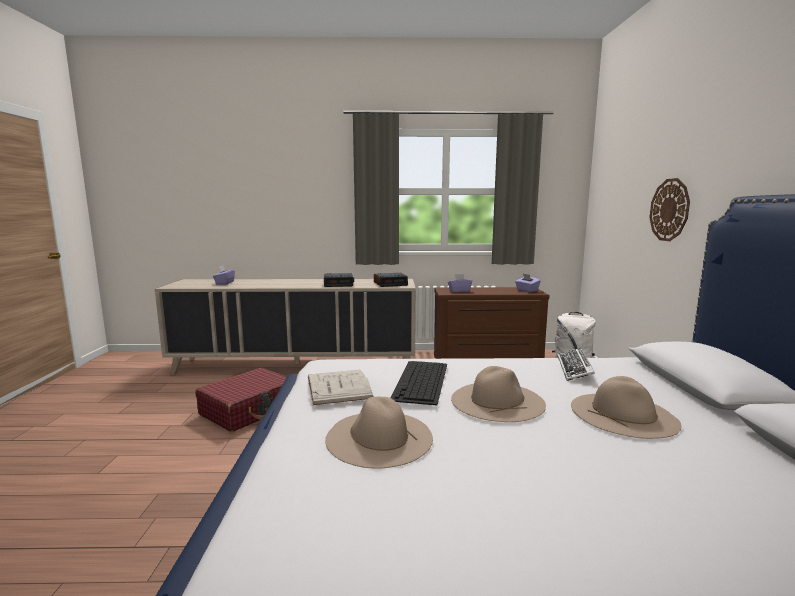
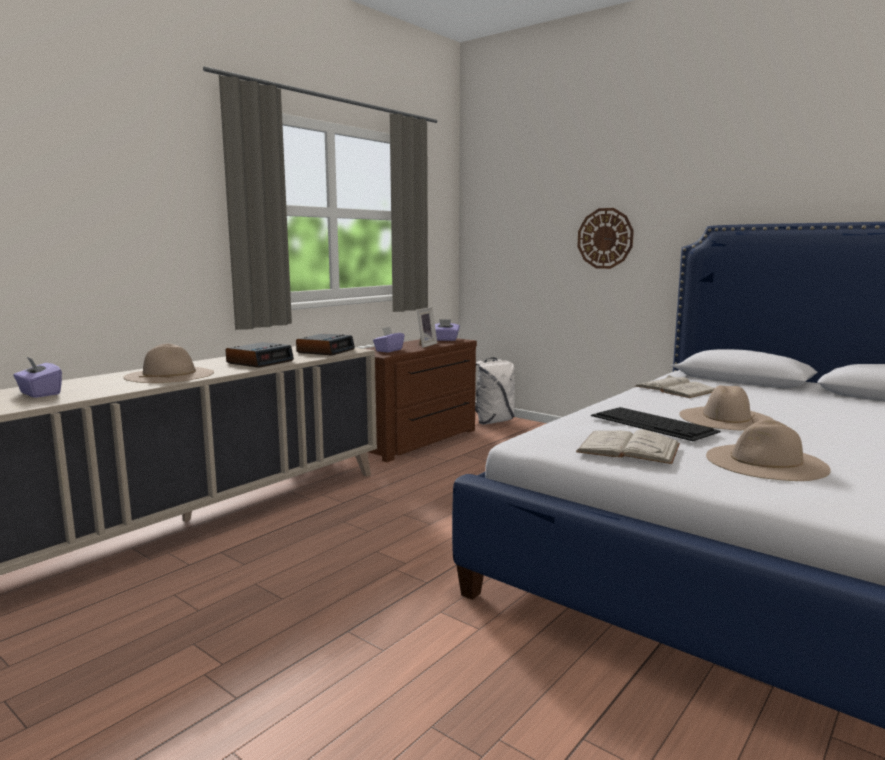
camera: 50 degrees left, 0 degrees up
(249, 410) = (279, 594): red suitcase -> none
(495, 291) = (424, 345): none -> picture frame
(574, 368) = (675, 389): keyboard -> white book
(623, 414) = (780, 403): beige hat -> beige hat (169, 375)

